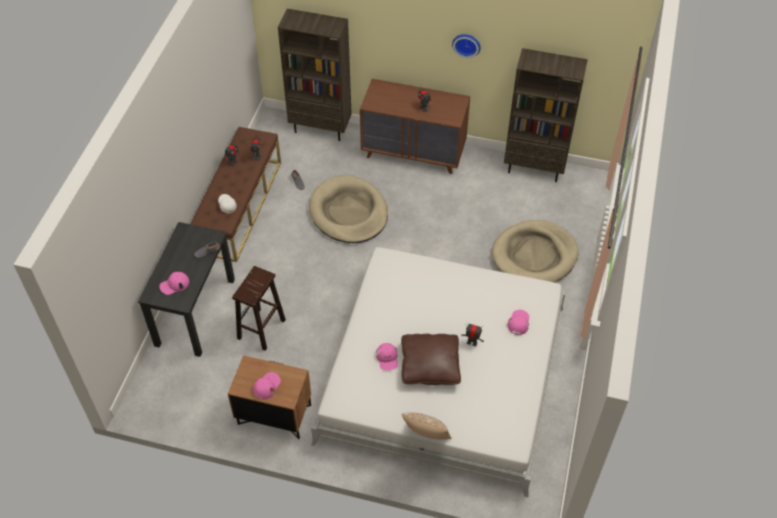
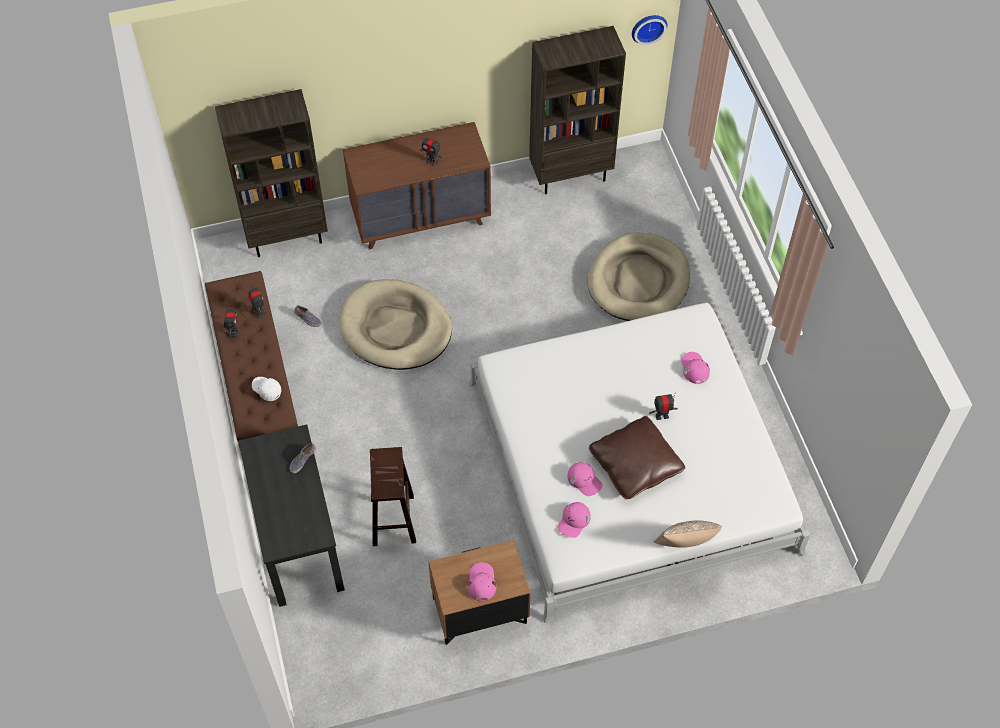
camera: 30 degrees left, 5 degrees up
(174, 284) = (293, 519): pink cap -> pink cap (574, 521)
(466, 44) = (460, 62): wall clock -> wall clock (648, 27)

